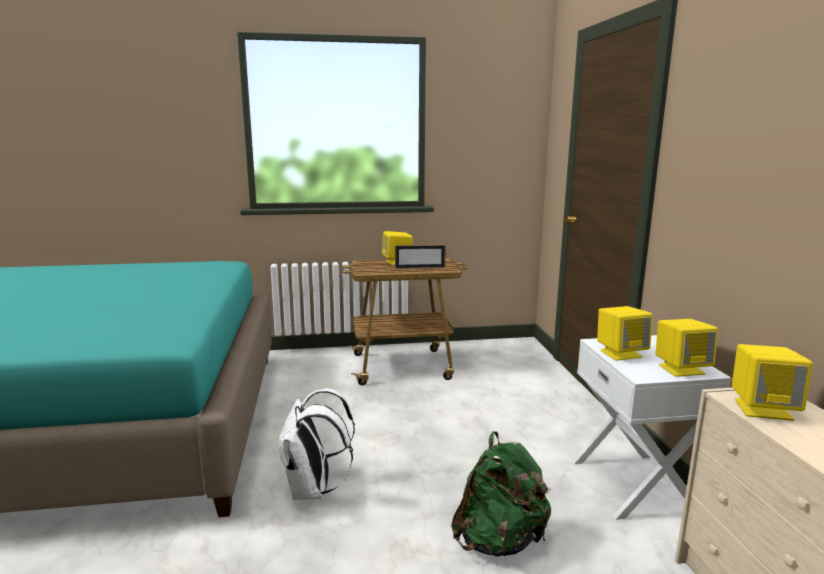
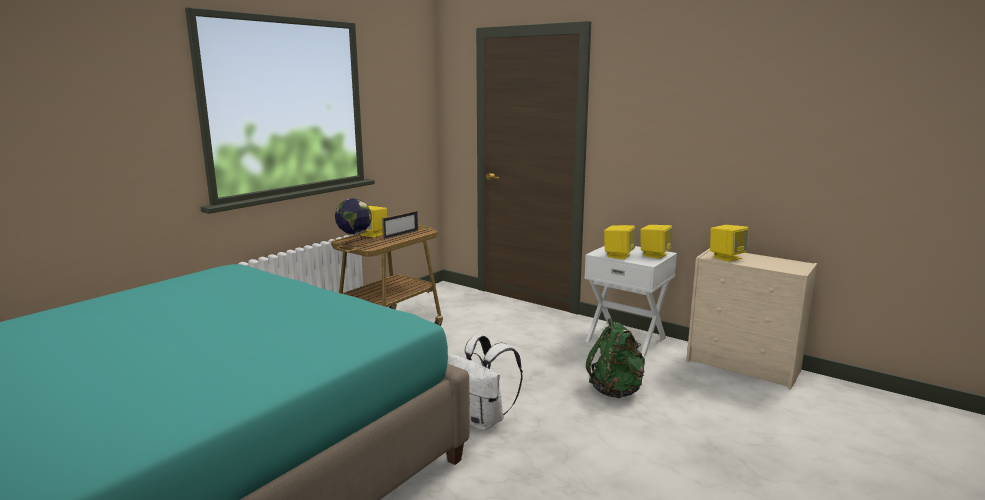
camera: 45 degrees left, 0 degrees up
(362, 266) = (355, 243): none -> globe

